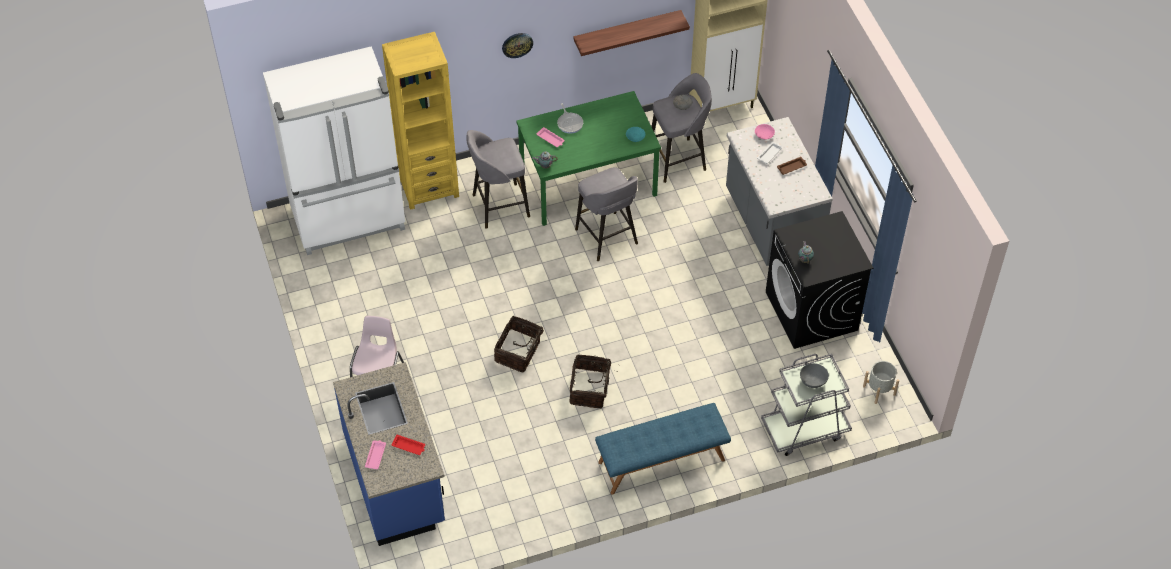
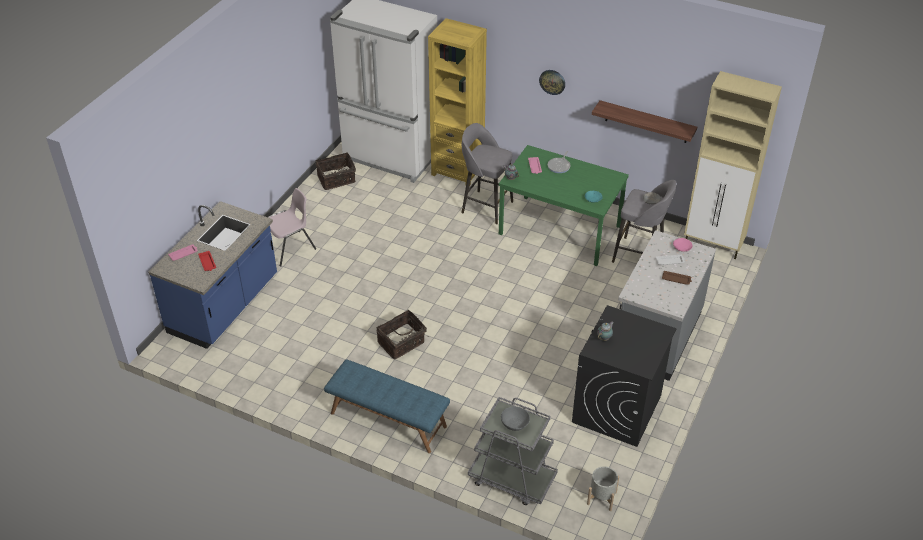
camera: 45 degrees right, 10 degrees down
(519, 352) = (388, 291): basket -> basket (337, 180)
(607, 238) = (530, 268): grey stool -> none

